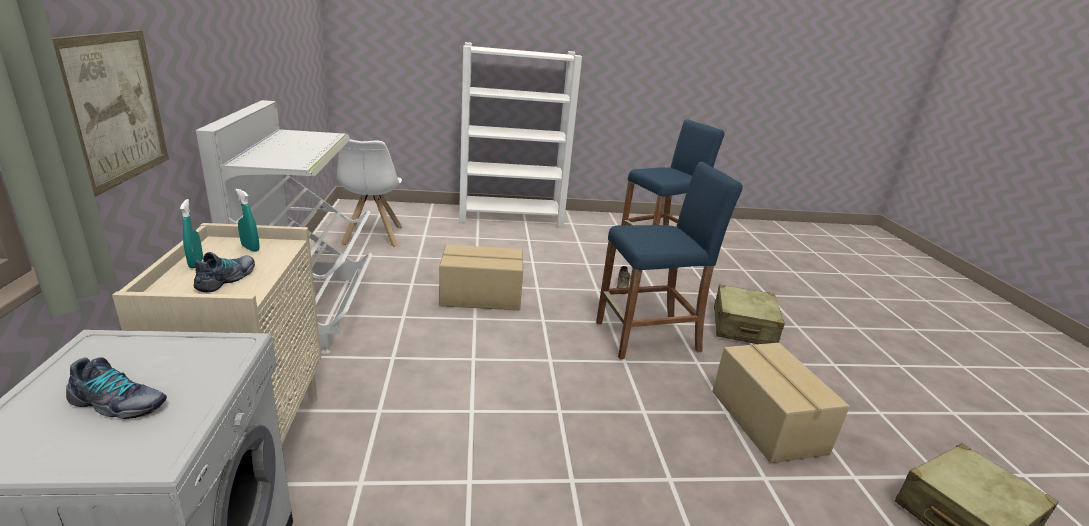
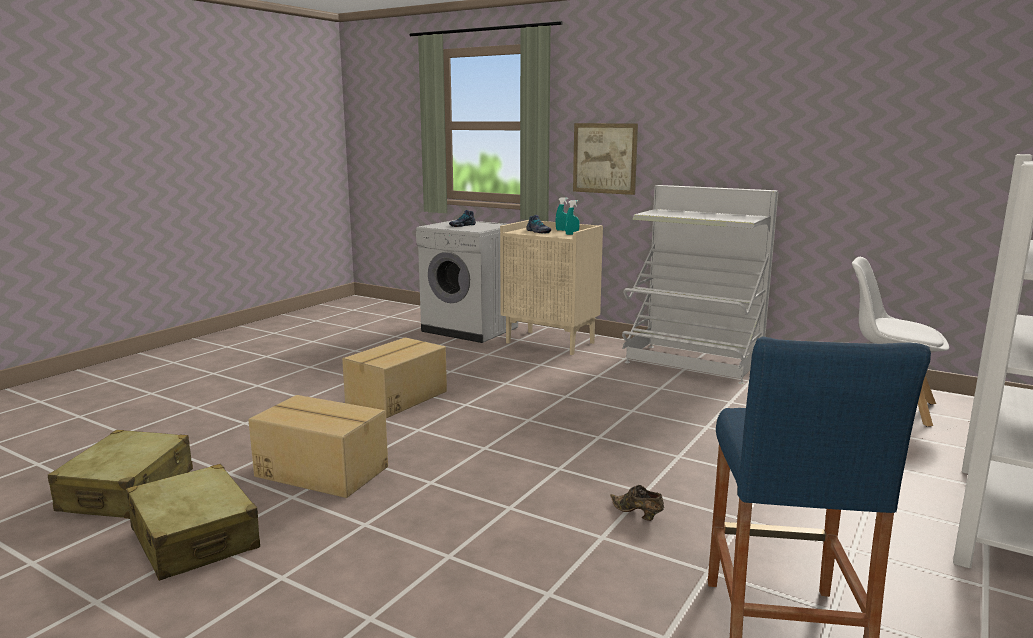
camera: 130 degrees right, 10 degrees down
(481, 296) = (677, 423): cardboard box -> cardboard box (396, 398)
(647, 337) = (505, 476): blue stool -> none
(743, 327) = (438, 558): beige suitcase -> beige suitcase (195, 539)

